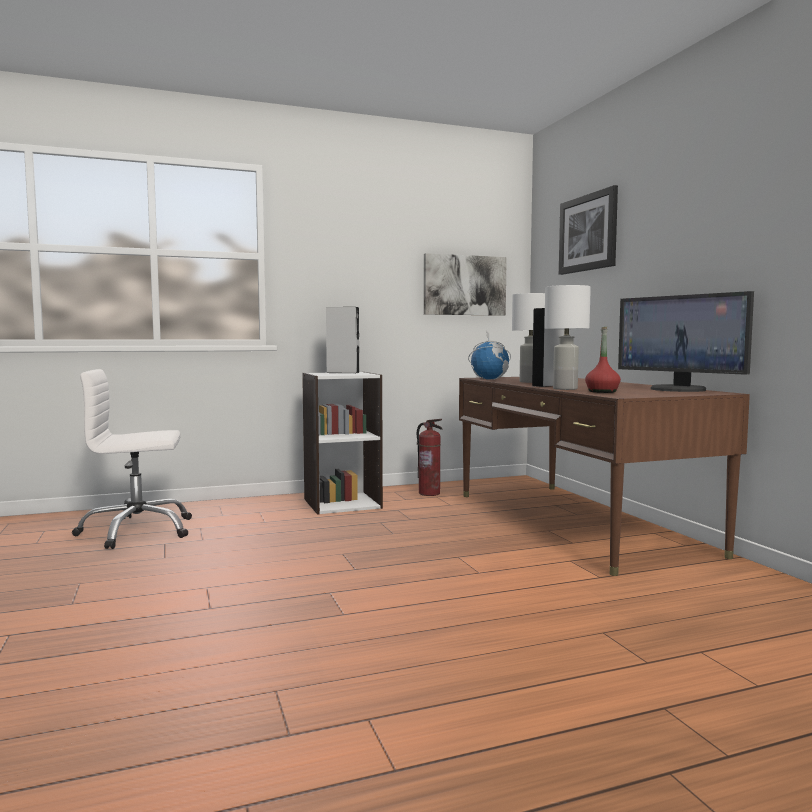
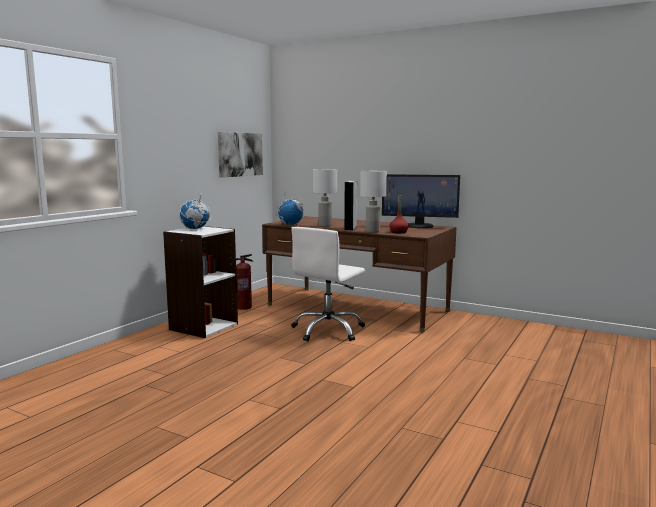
camera: 40 degrees left, 5 degrees up
(137, 531) = (97, 384): white office chair -> white office chair (328, 330)
(343, 372) = (195, 229): grey speaker -> globe
(588, 233) = (330, 124): picture -> none

